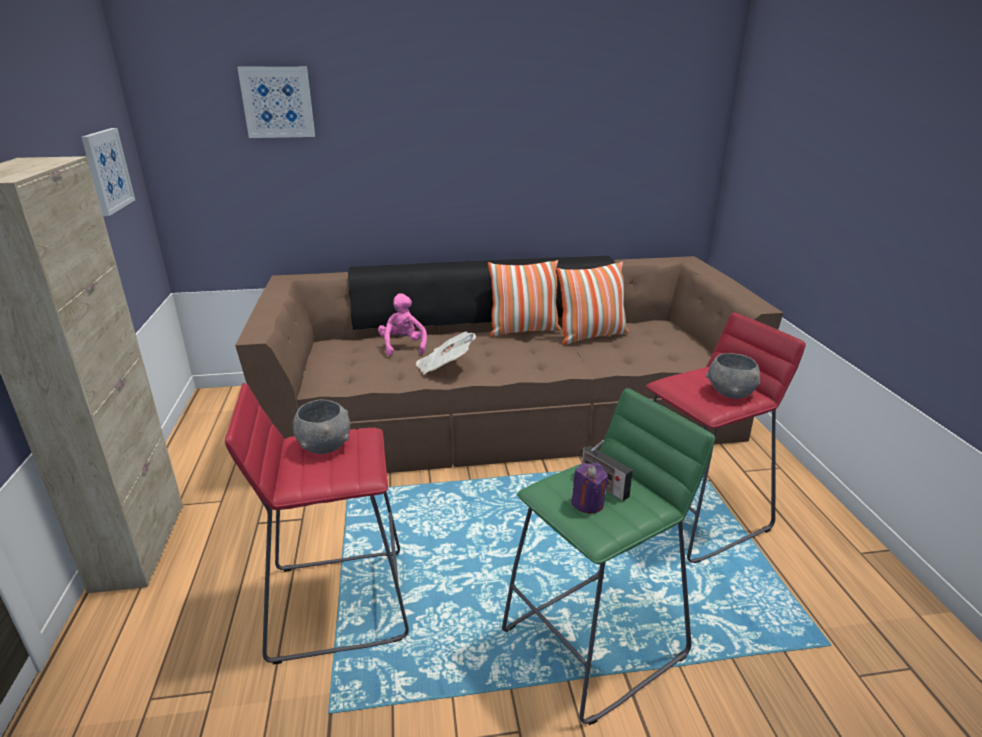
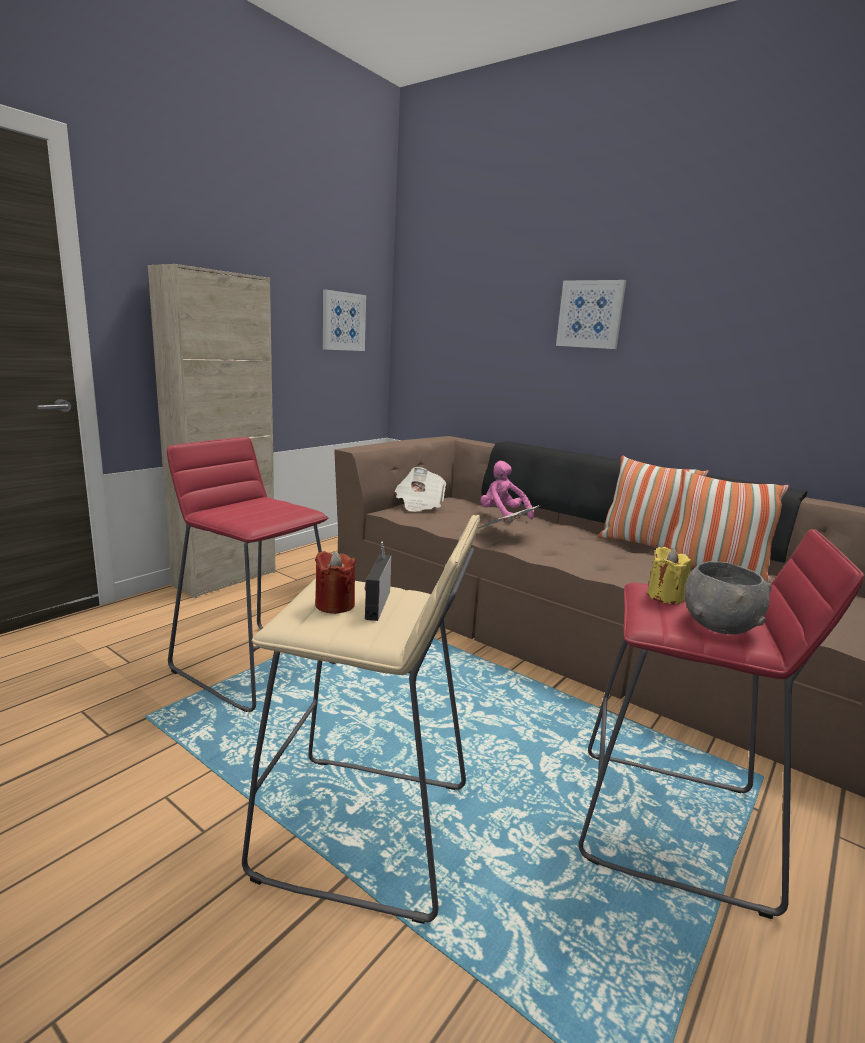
camera: 45 degrees right, 10 degrees down
(277, 102) = (486, 285): picture -> picture (590, 314)
(322, 366) = (418, 504): none -> newspaper
(325, 445) = (270, 505): grey bowl -> none
(403, 346) = (502, 515): pink plush toy -> pink plush toy turned 75 degrees counterclockwise
(588, 503) = (335, 605): purple candle -> red candle
(595, 642) = (365, 832): green stool -> beige stool
(684, 385) = (665, 596): none -> yellow candle

